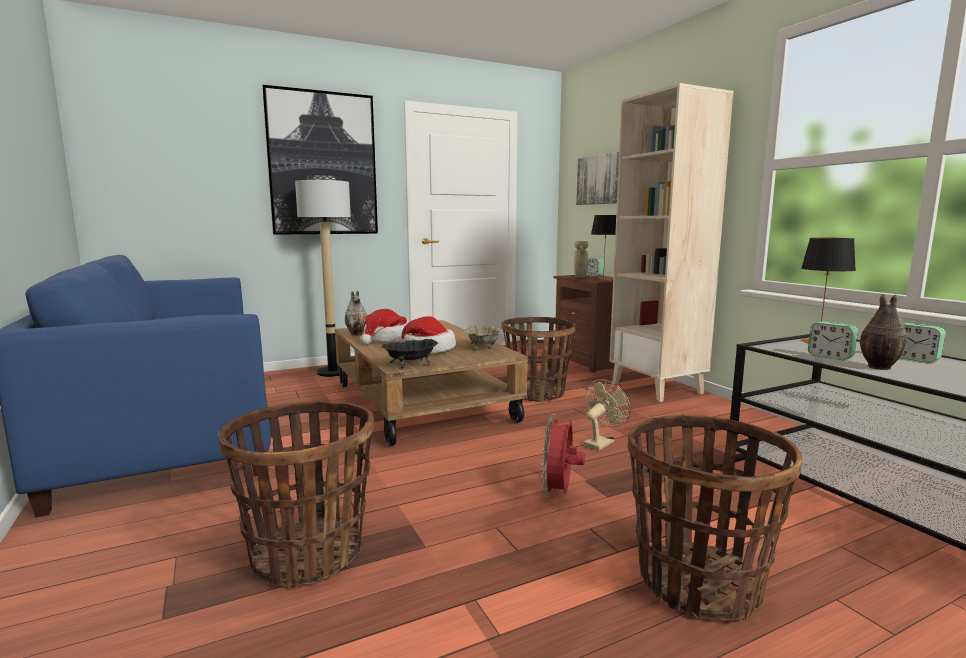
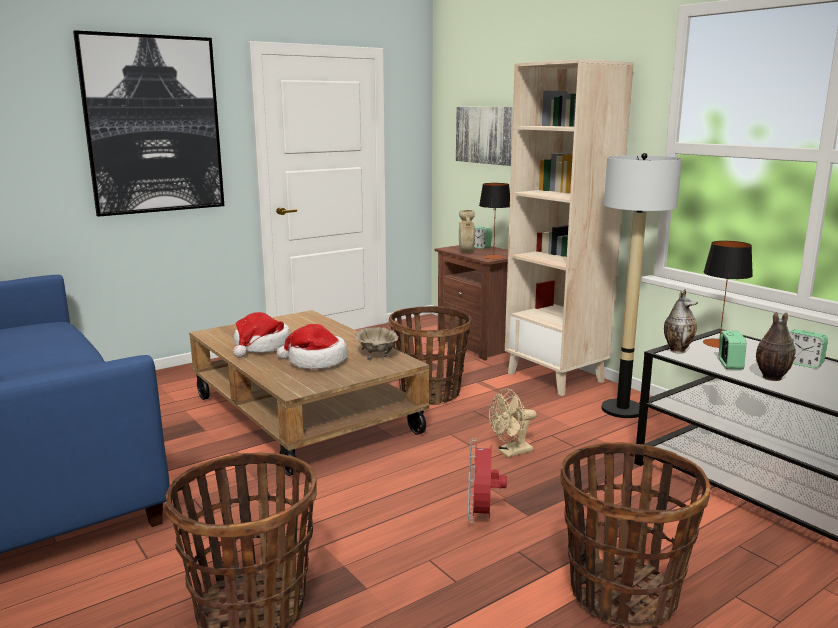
camera: 10 degrees left, 5 degrees up
(333, 372) = (182, 378): floor lamp -> floor lamp (622, 409)
(357, 334) = (221, 340): vase -> vase (677, 350)
(411, 364) = (307, 385): black bowl -> none
(601, 442) = (511, 452): beige fan -> beige fan turned 150 degrees counterclockwise
(830, 357) = (730, 365): alarm clock -> alarm clock turned 120 degrees counterclockwise

